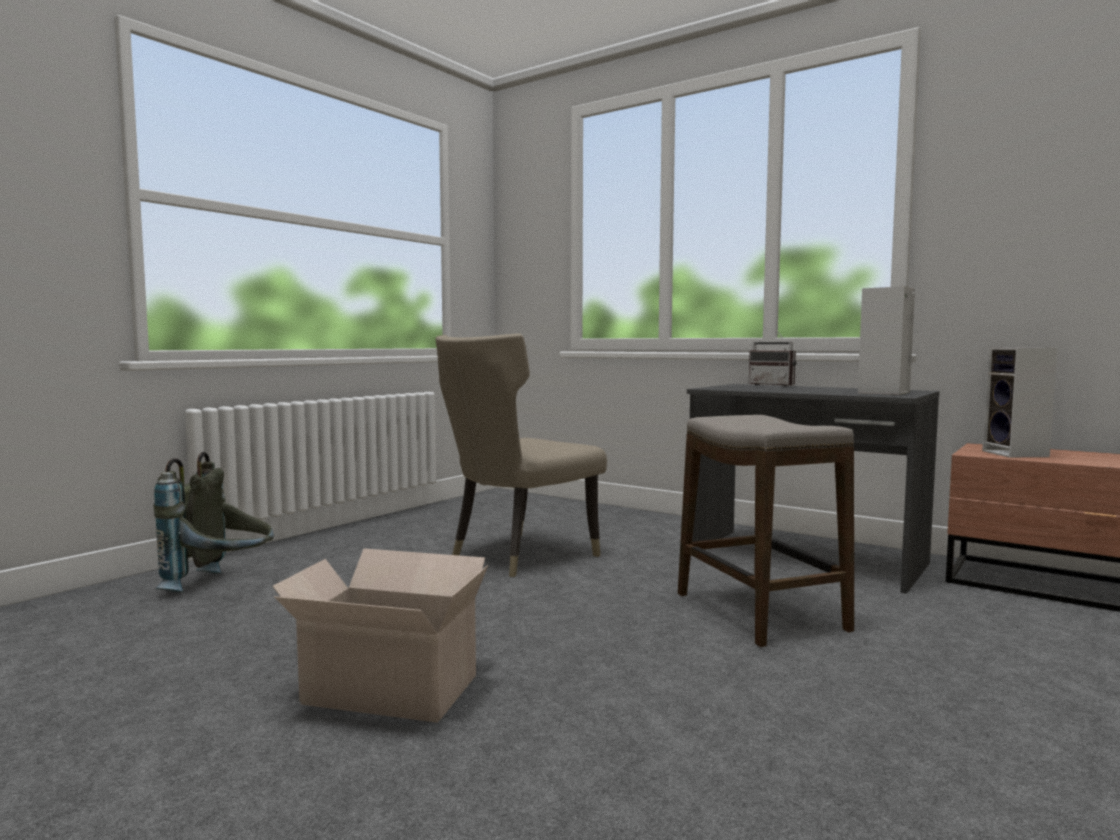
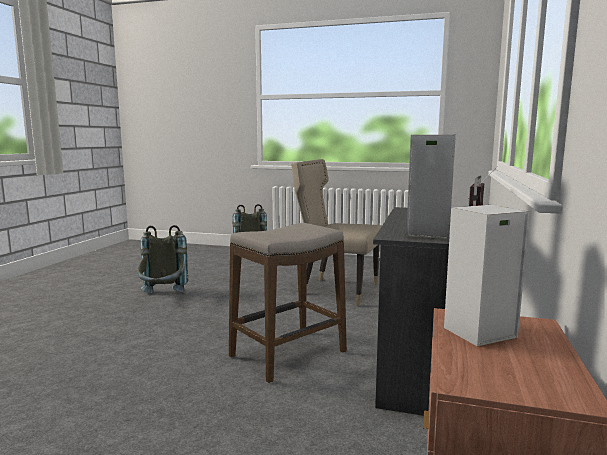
camera: 70 degrees right, 5 degrees up
(387, 688) = (163, 297): cardboard box -> grey backpack

